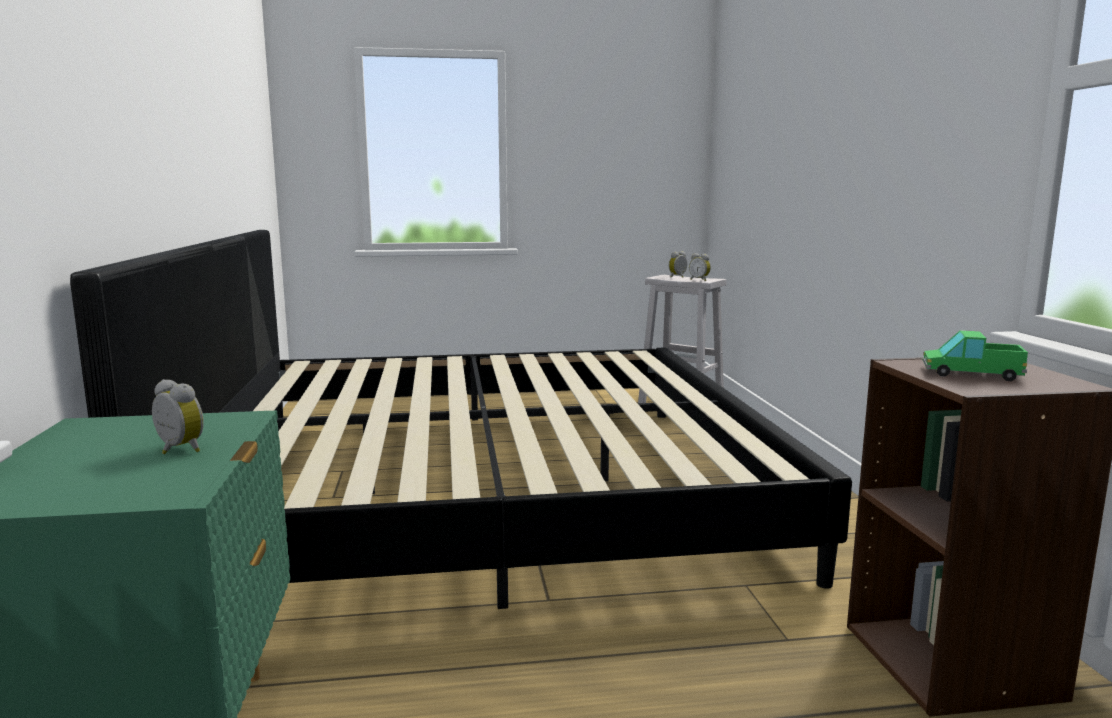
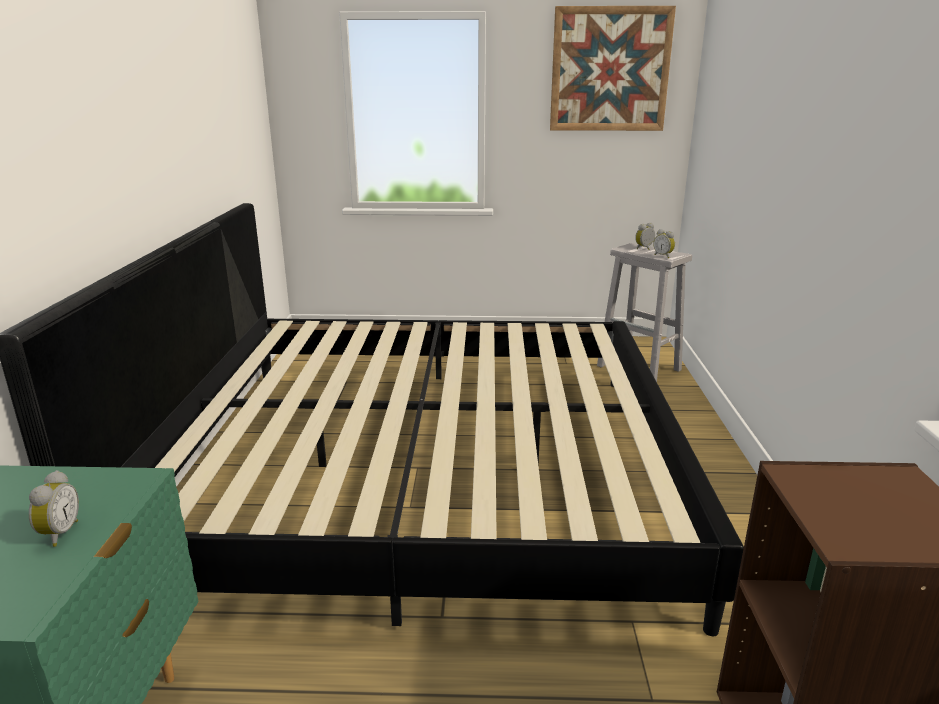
camera: 10 degrees right, 10 degrees up
(177, 450) = (58, 534): alarm clock -> alarm clock turned 45 degrees clockwise
(628, 109) = (610, 70): none -> picture
(971, 374) = (860, 508): toy truck -> none

